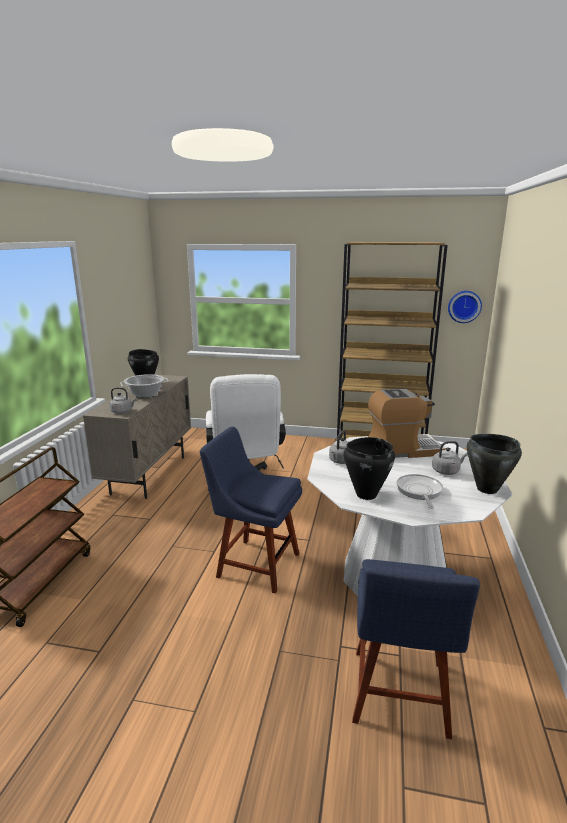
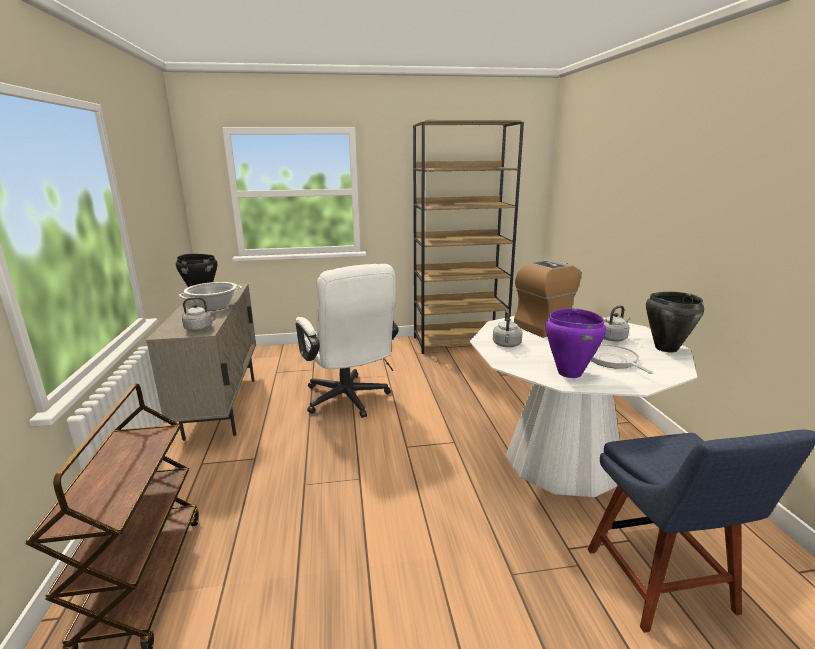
camera: 20 degrees left, 0 degrees up
(254, 564) = (415, 482): blue chair -> none
(366, 495) = (569, 373): black cooking pot -> purple cooking pot
(464, 306) = (526, 188): wall clock -> none

